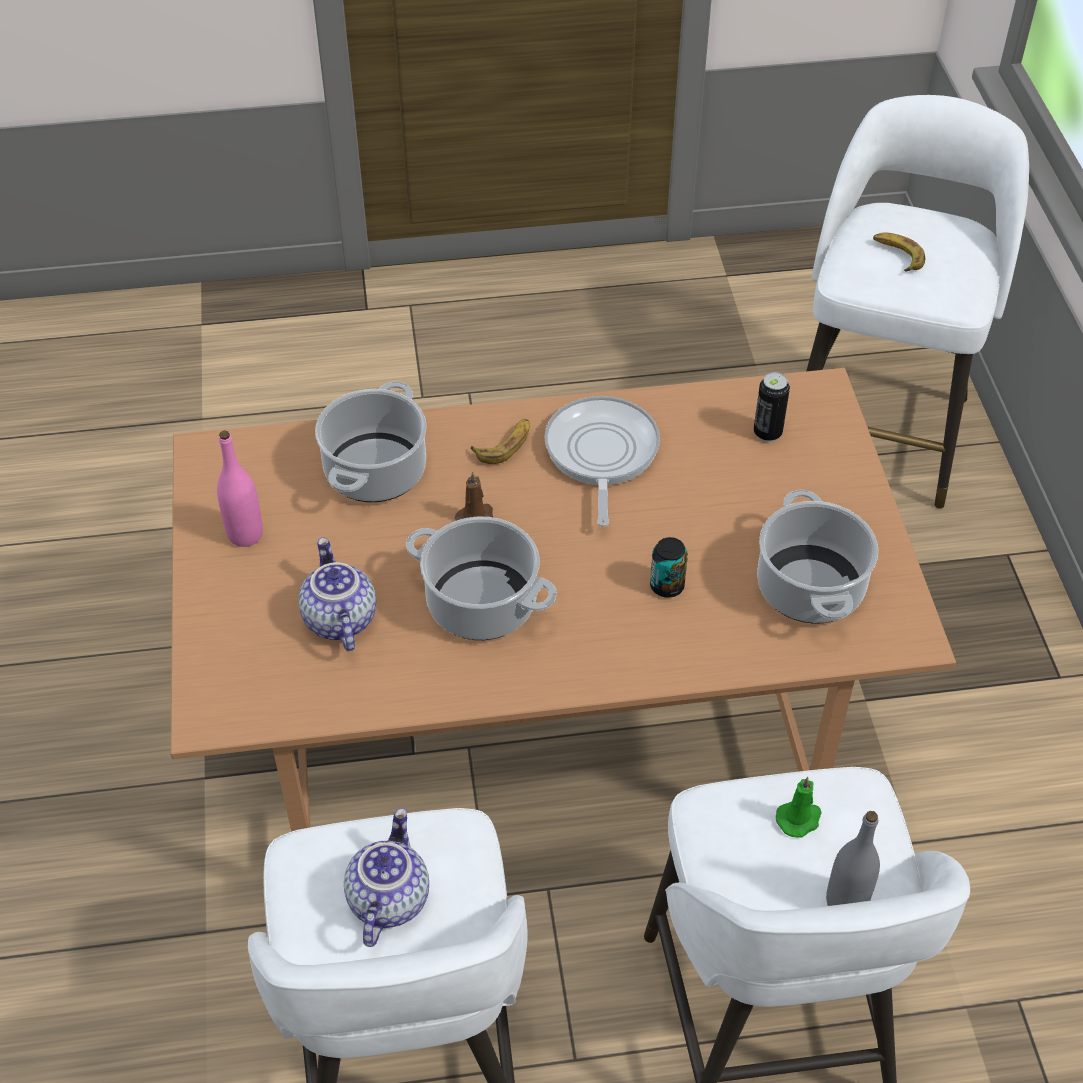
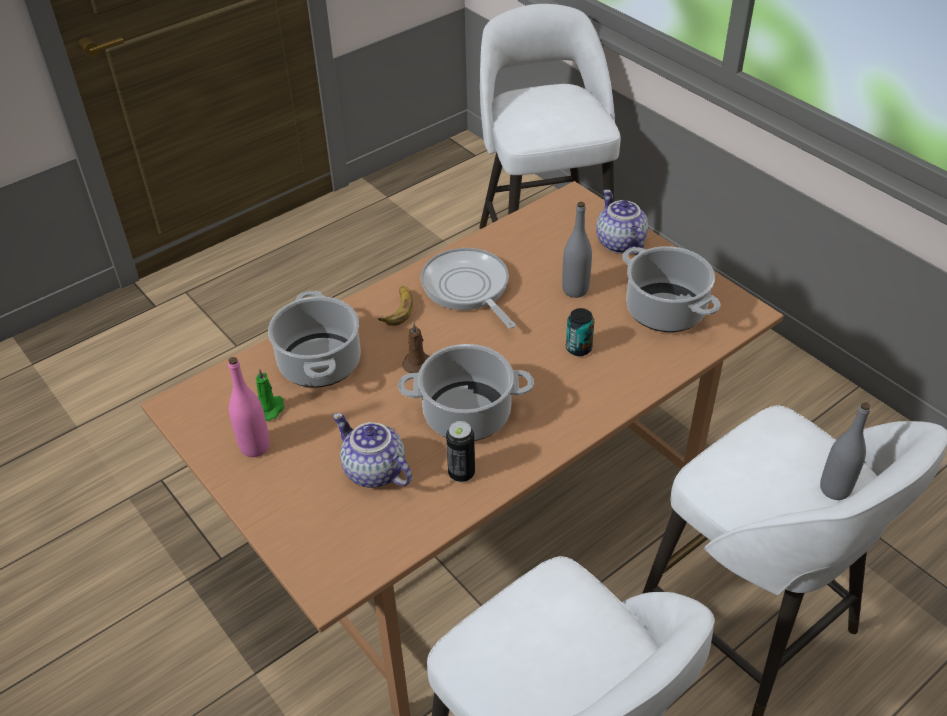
camera: 30 degrees left, 5 degrees down
(387, 898) = (550, 648): teapot -> teapot (618, 243)
(723, 512) = (575, 290): none -> grey bottle
(767, 433) = (561, 234): can -> can (461, 473)
(799, 818) = (765, 454): green candle -> green candle (270, 408)
(897, 255) = (541, 115): banana -> none

